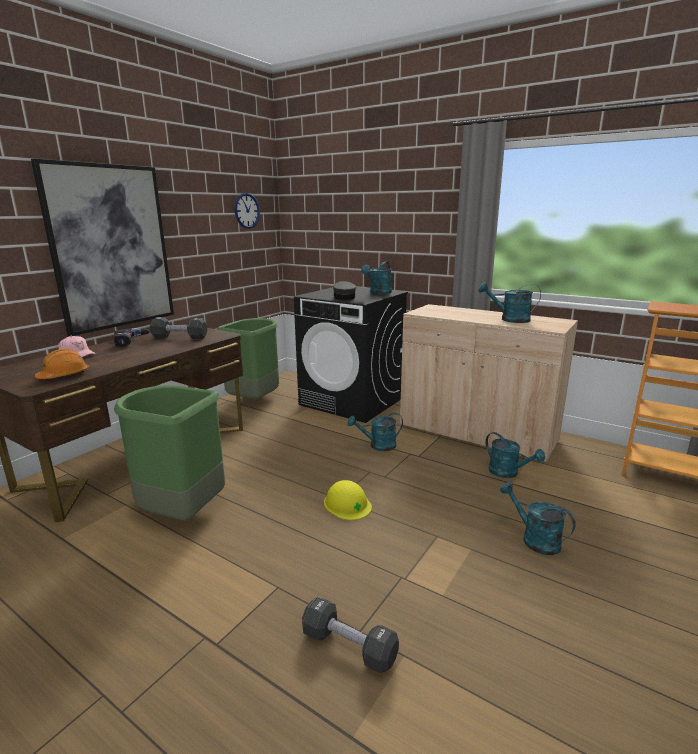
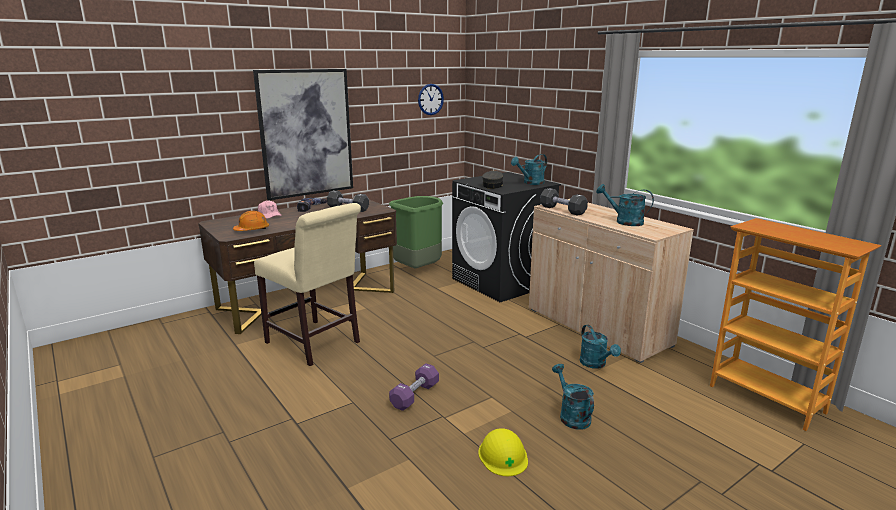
camera: 20 degrees right, 0 degrees up
(181, 513) = (315, 344): green trash can -> beige chair
(347, 504) = (438, 361): yellow hard hat -> yellow hard hat (503, 455)
(349, 646) = (377, 445): black dumbbell -> black dumbbell (562, 210)
(350, 557) = (415, 395): none -> purple dumbbell
(378, 446) = (496, 323): turquoise watering can -> none

